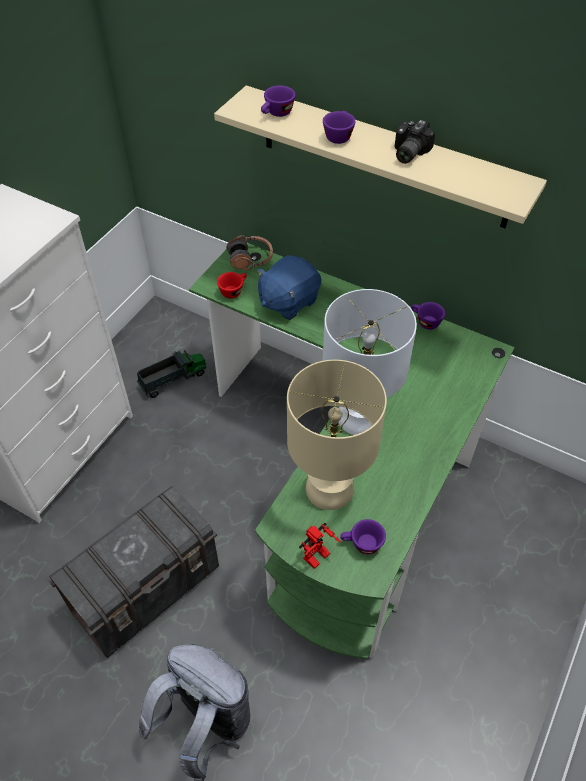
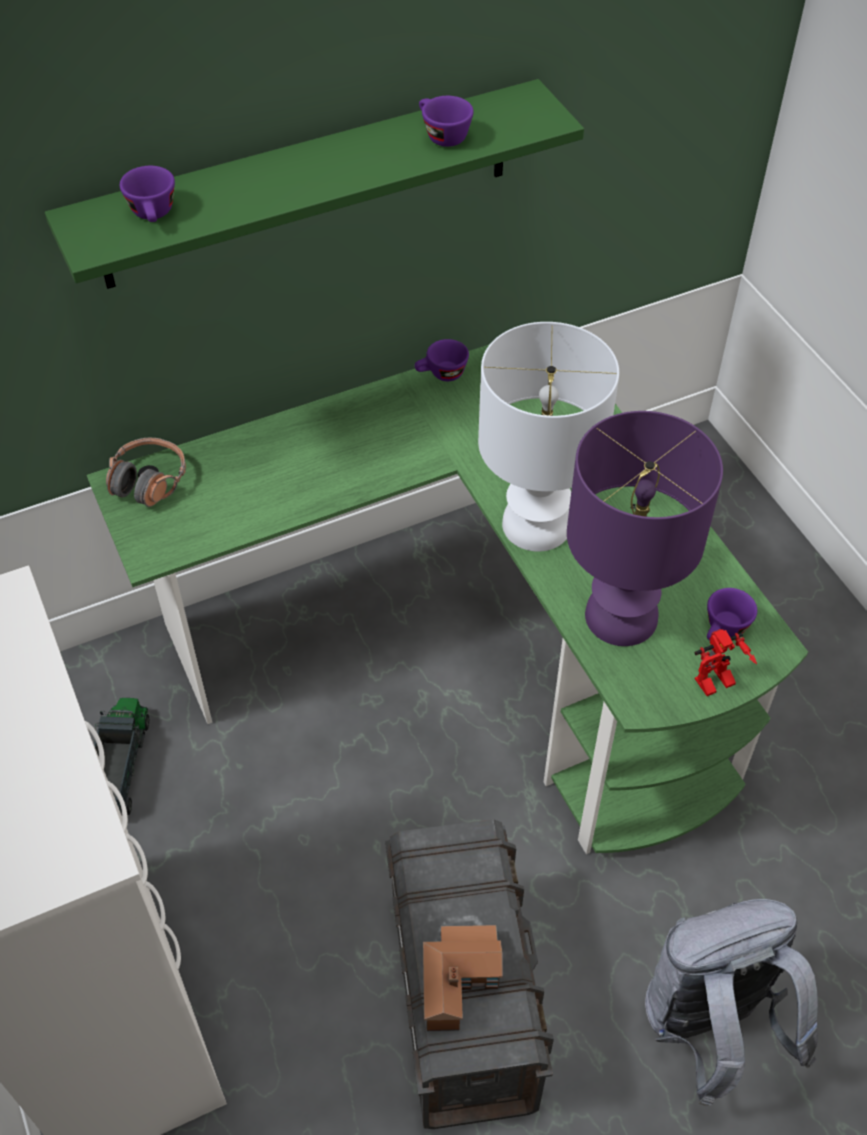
camera: 55 degrees left, 0 degrees up
(108, 560) = (460, 980): none -> toy house
(233, 290) = (190, 533): red cup -> none
(288, 301) = (272, 485): blue plush toy -> none
(317, 559) = (715, 686): toy robot -> toy robot turned 75 degrees clockwise
(329, 487) = (619, 615): beige table lamp -> purple table lamp
(338, 135) = (270, 185): purple cup -> purple cup (441, 135)
(383, 157) = (308, 185): beige shelf -> green shelf
(407, 153) = (373, 149): camera -> none

